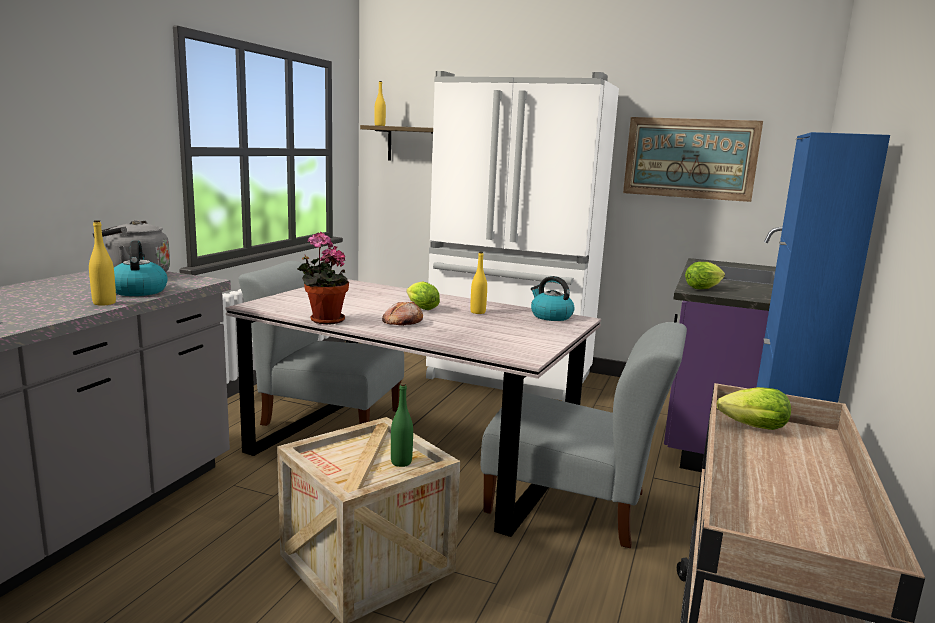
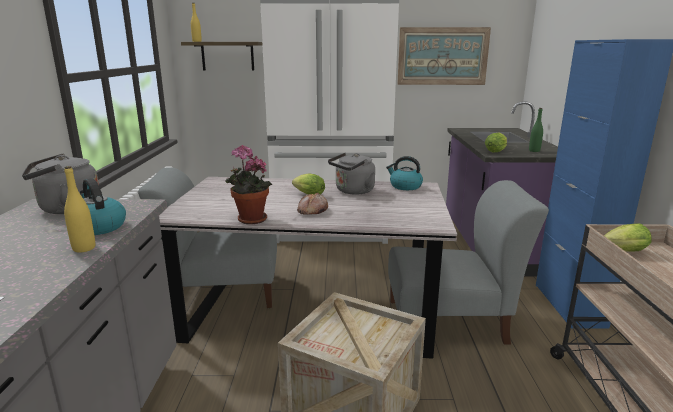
camera: 20 degrees left, 5 degrees up
(401, 462) = (380, 330): green bottle -> green bottle (534, 151)
(478, 312) = (353, 191): yellow bottle -> grey kettle

